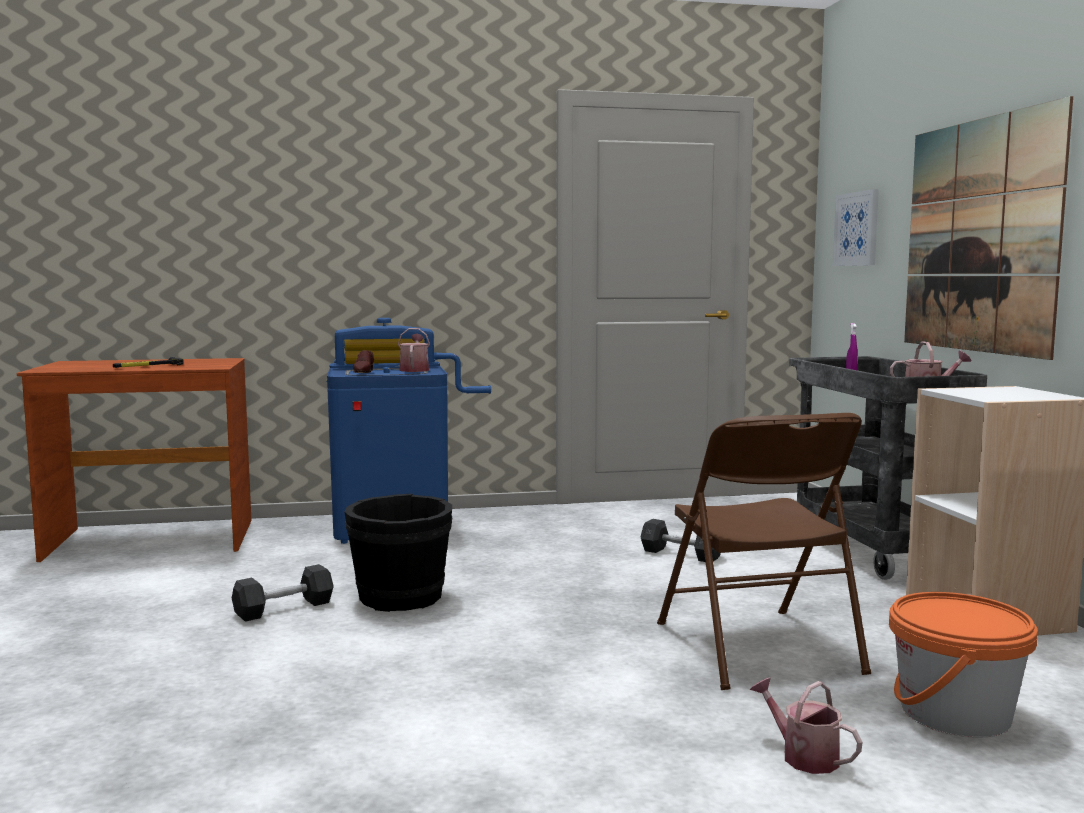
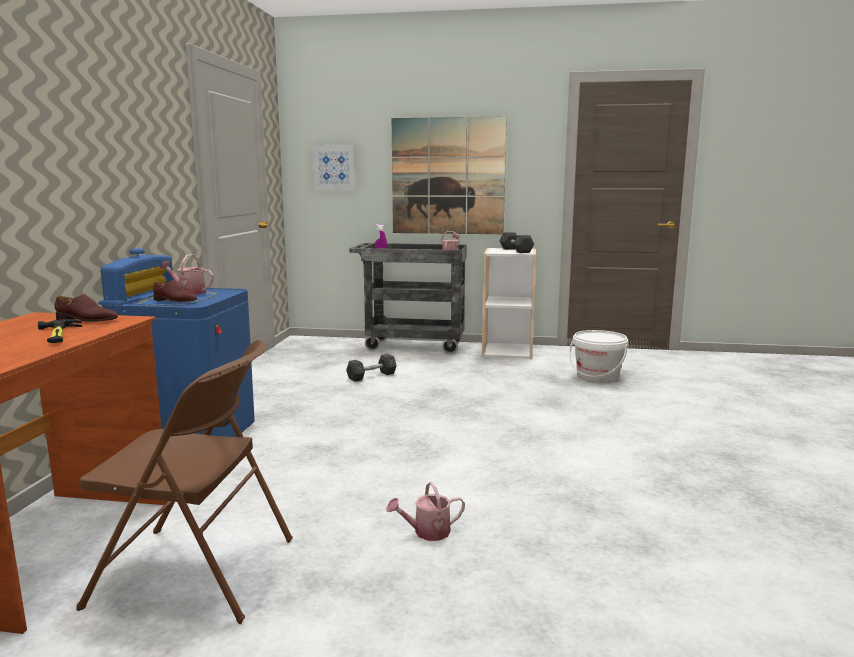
camera: 70 degrees left, 5 degrees up
(206, 364) = (86, 320): none -> brown shoe
(284, 609) = (362, 488): grey dumbbell -> grey dumbbell (516, 250)
(401, 598) = (376, 449): black bucket -> none
(756, 647) = (519, 388): brown chair -> brown chair (194, 572)
(803, 756) = (628, 402): watering can -> watering can (427, 532)
(954, 713) = (597, 376): orange bucket -> white bucket

